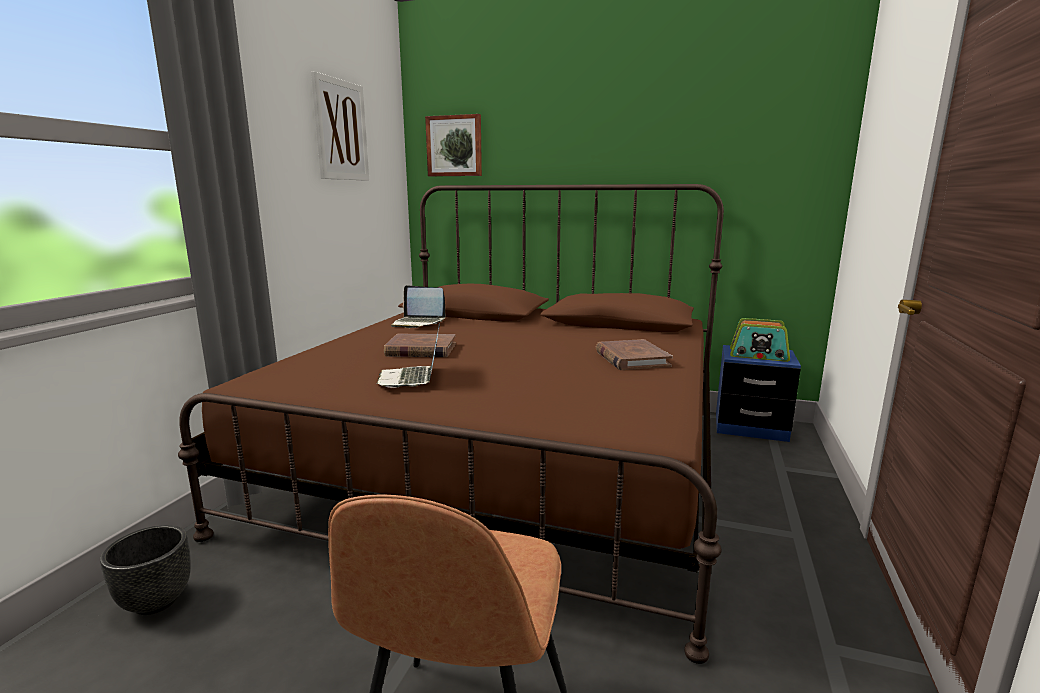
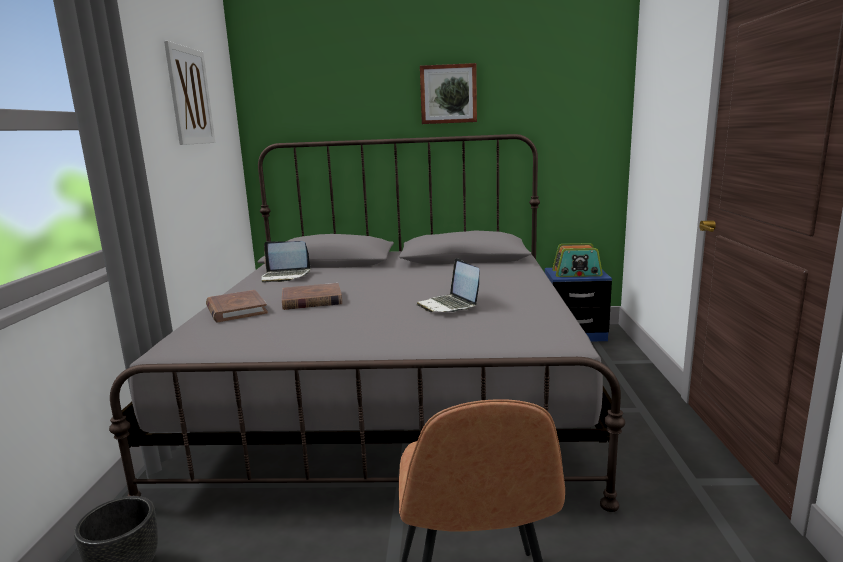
camera: 15 degrees left, 0 degrees up
(411, 379) = (328, 326): laptop -> laptop (449, 305)
(454, 146) = (288, 105): picture -> picture (448, 94)
(507, 462) = (391, 393): brown bed -> grey bed
(631, 359) = (499, 287): brown book -> brown book (236, 309)

